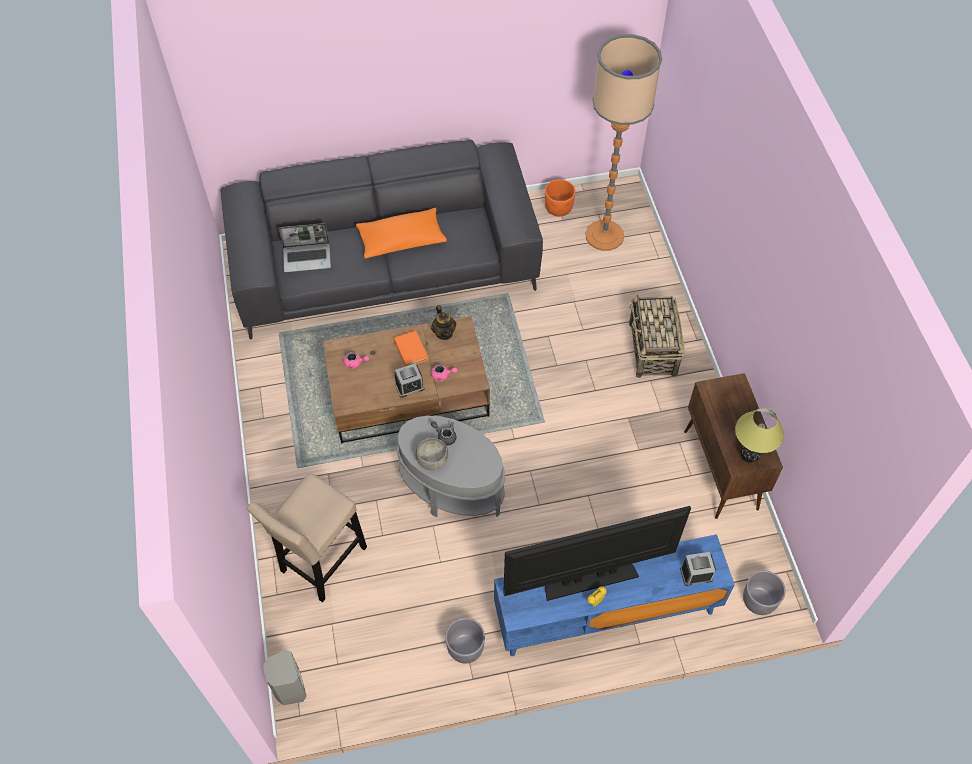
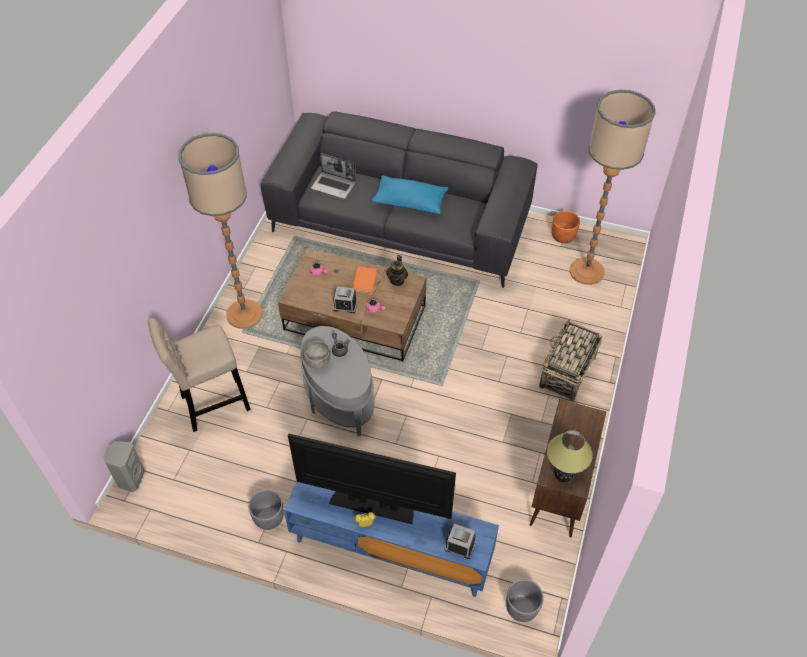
camera: 30 degrees right, 5 degrees down
(285, 446) = (244, 314): none -> floor lamp
(401, 240) = (410, 202): orange pillow -> blue pillow

